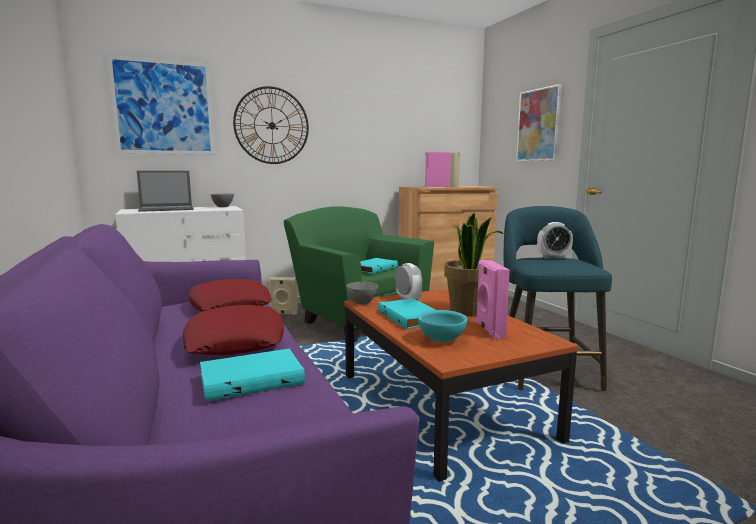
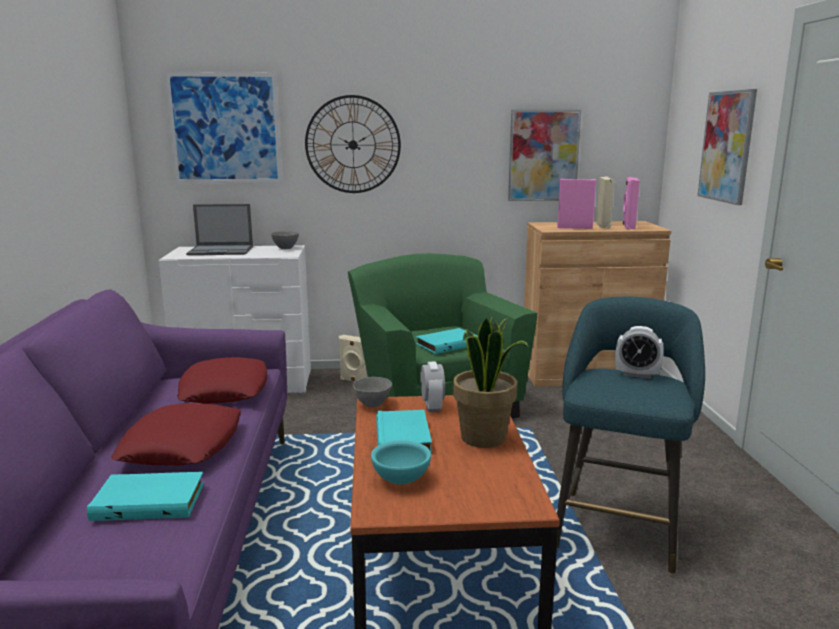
camera: 20 degrees right, 5 degrees up
(407, 139) = (543, 155): none -> picture
(488, 330) = (473, 474): pink speaker -> pink speaker (628, 227)

